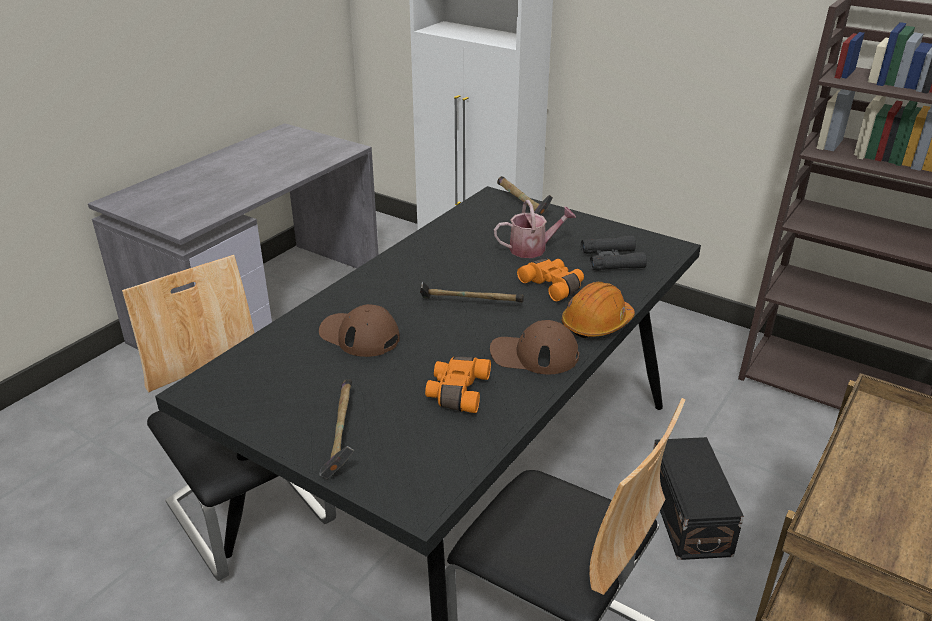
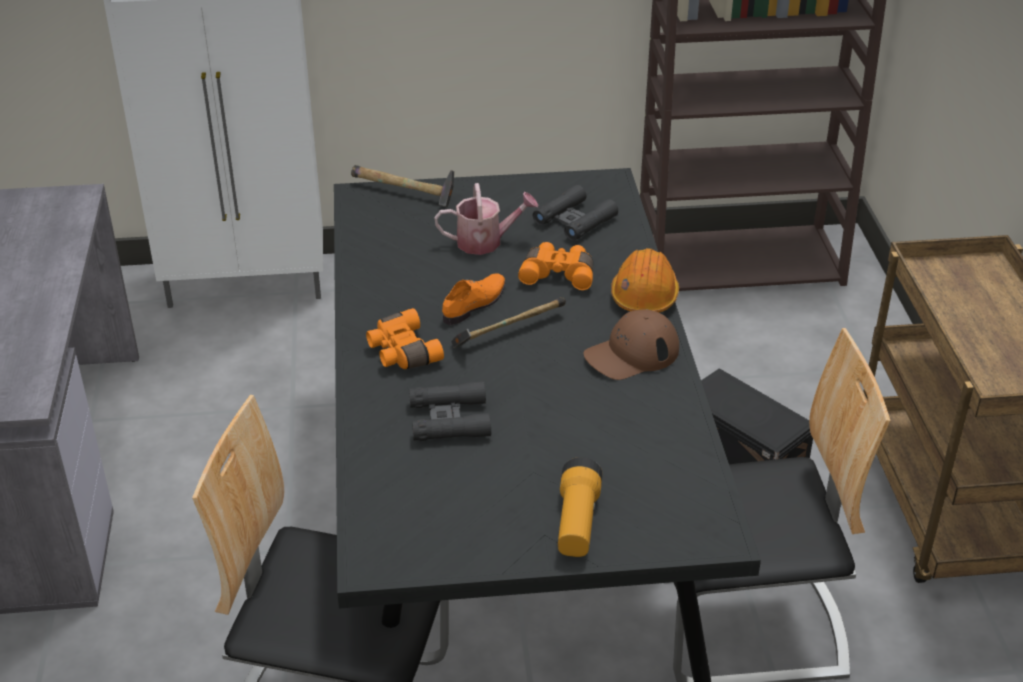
camera: 40 degrees left, 5 degrees up
(341, 437) = (577, 522): hammer -> flashlight
(359, 335) = (449, 419): brown cap -> black binoculars
(456, 392) = (615, 425): orange binoculars -> orange binoculars (401, 352)
(474, 279) = (475, 303): none -> orange shoe
(533, 249) = (486, 241): watering can -> watering can turned 45 degrees clockwise

